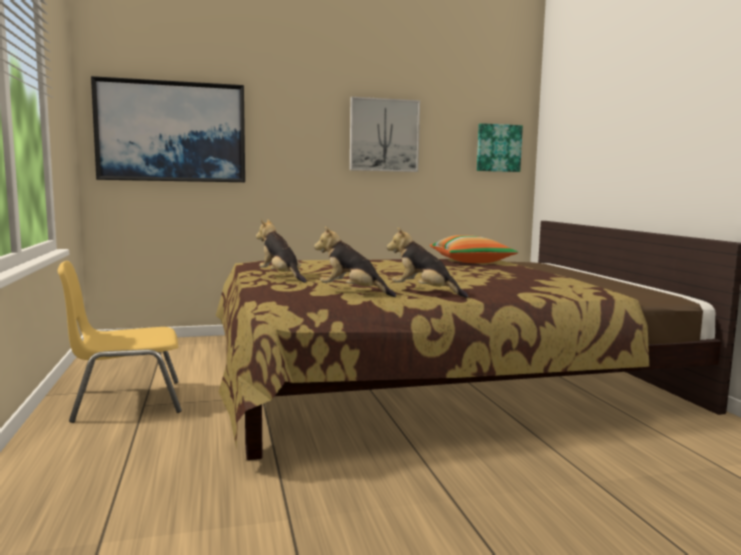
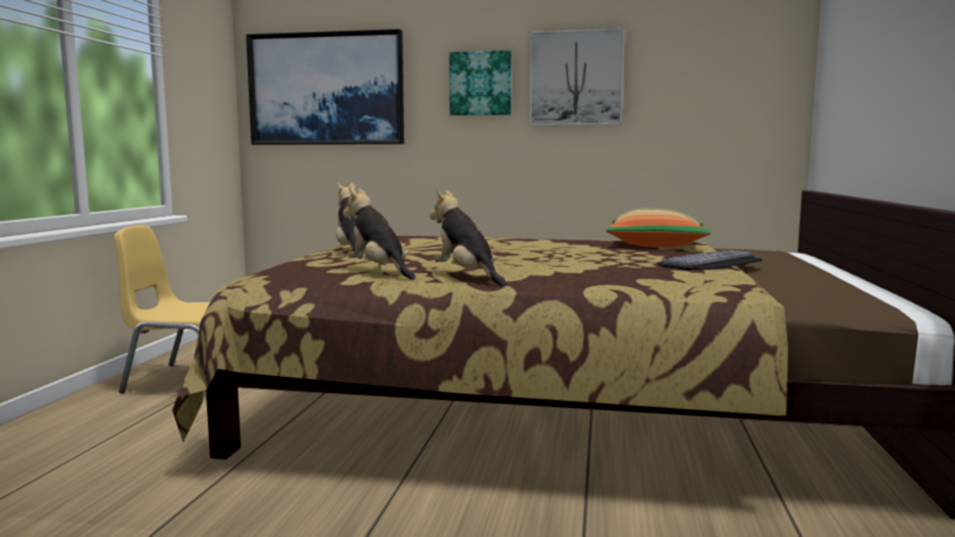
camera: 25 degrees right, 0 degrees up
(498, 148) = (748, 86): picture -> picture (480, 83)
(544, 273) = (715, 263): none -> keyboard

